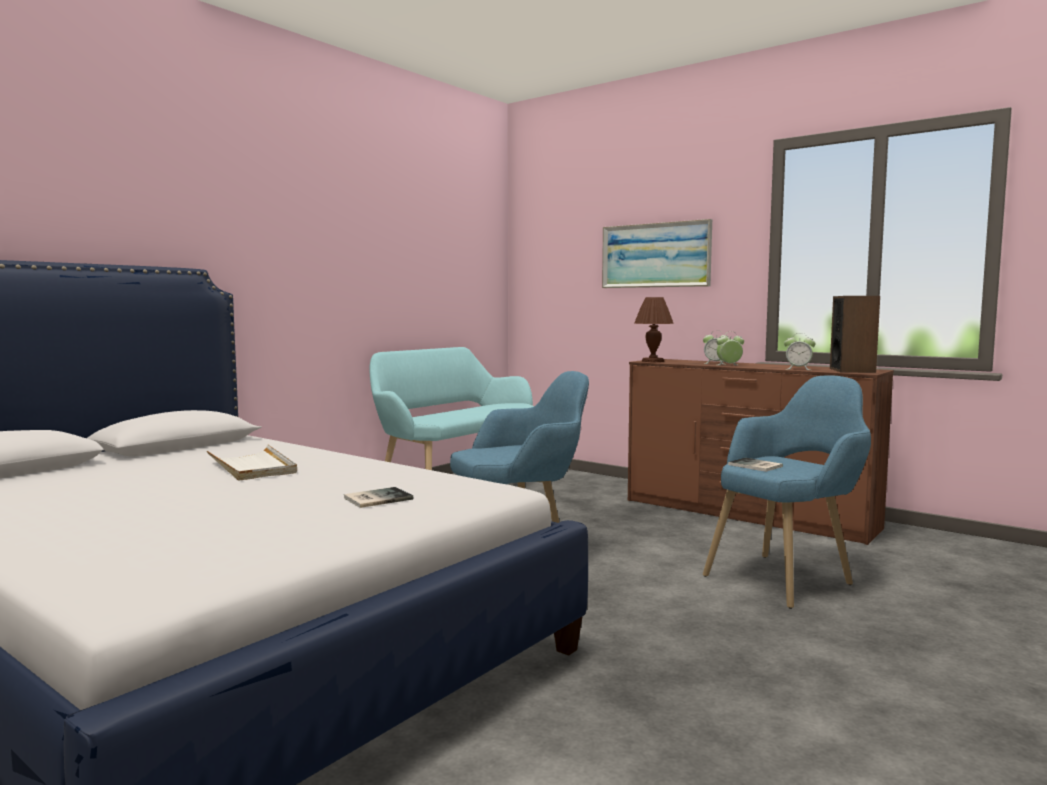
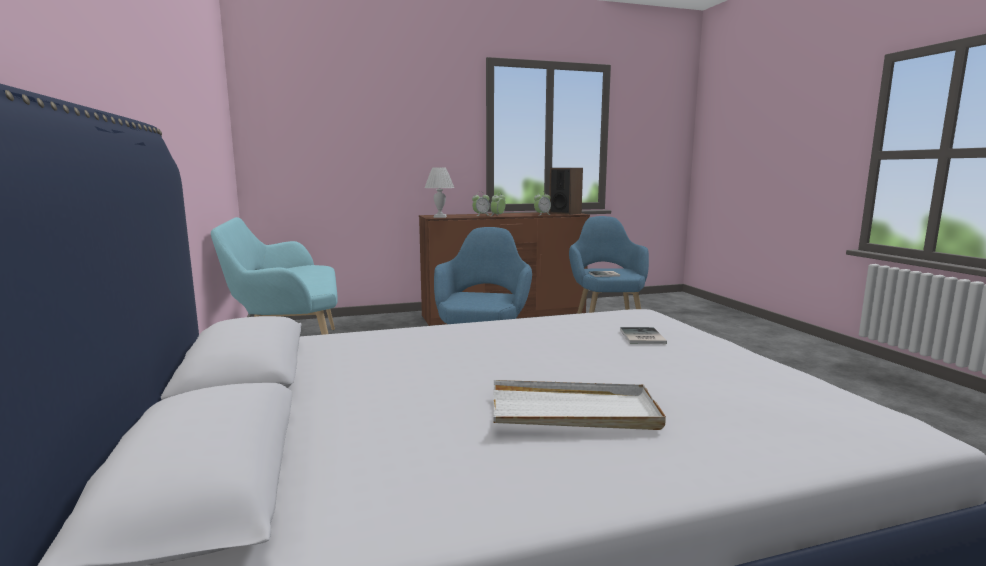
camera: 55 degrees left, 5 degrees up
(252, 467) = (457, 353): white tray -> white tray (573, 412)
(652, 361) = (440, 217): brown table lamp -> white table lamp
(655, 255) = (398, 133): picture -> none

